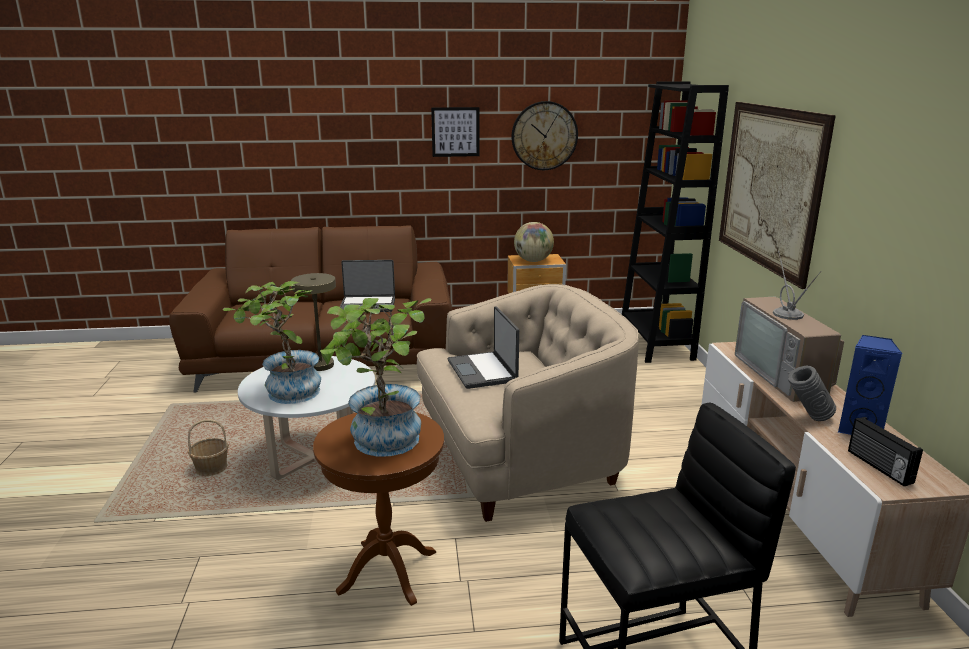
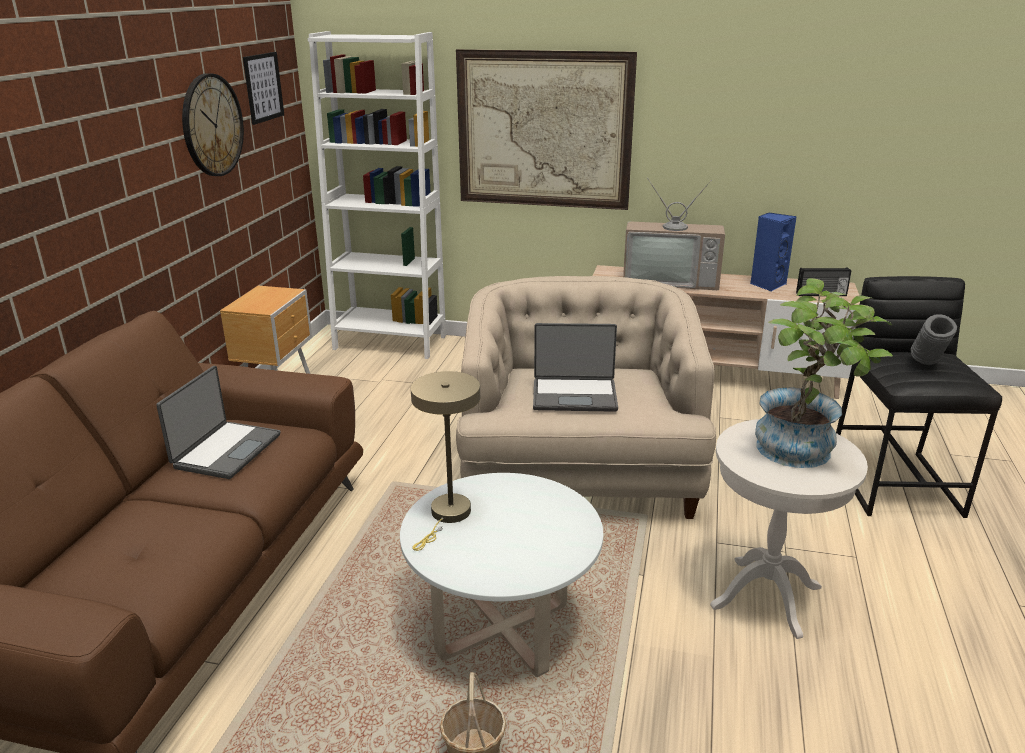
camera: 70 degrees left, 5 degrees up
(285, 393) = (533, 548): potted plant -> none
(387, 572) = (766, 596): brown side table -> white side table
(455, 132) = (126, 141): picture -> picture (263, 87)
(533, 261) = (268, 301): globe -> none
(655, 344) = (390, 342): black bookcase -> white bookcase
(807, 418) = (747, 293): grey vase -> grey vase (926, 366)

